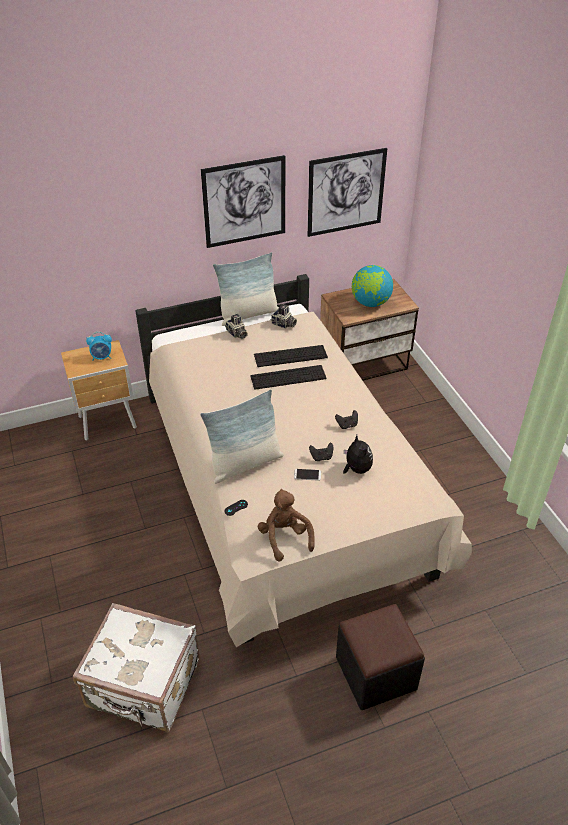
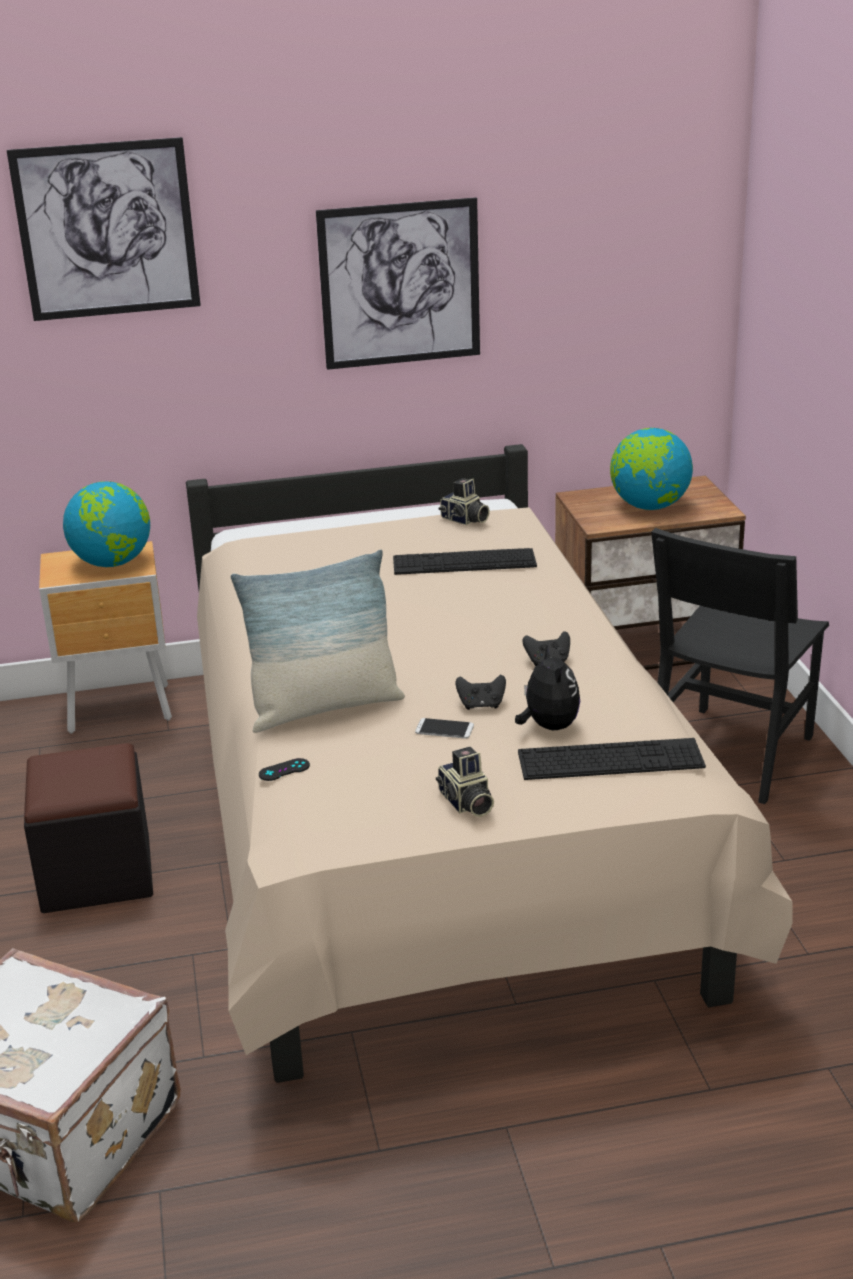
camera: 10 degrees right, 15 degrees down
(102, 357) = (113, 563): alarm clock -> globe
(236, 334) = (369, 529): camera -> camera (466, 803)
(248, 314) = (402, 507): pillow -> none
(285, 537) = (369, 821): brown plush toy -> none
(288, 377) = (450, 590): keyboard -> keyboard (610, 760)
(346, 192) = (599, 284): picture -> picture (106, 230)
(376, 673) = (556, 1162): black ottoman -> black ottoman (96, 873)
(416, 430) = (731, 753): none -> black chair

